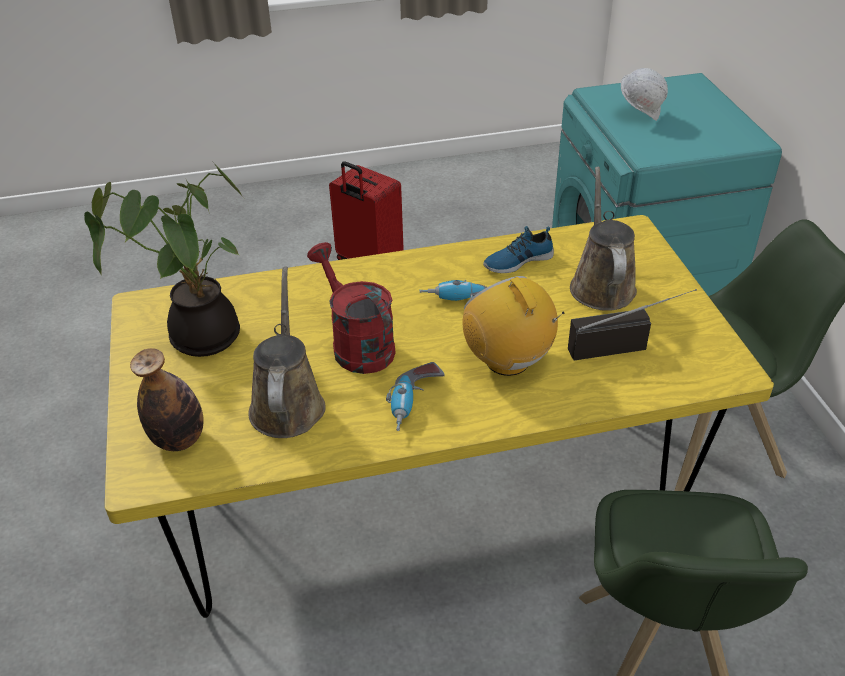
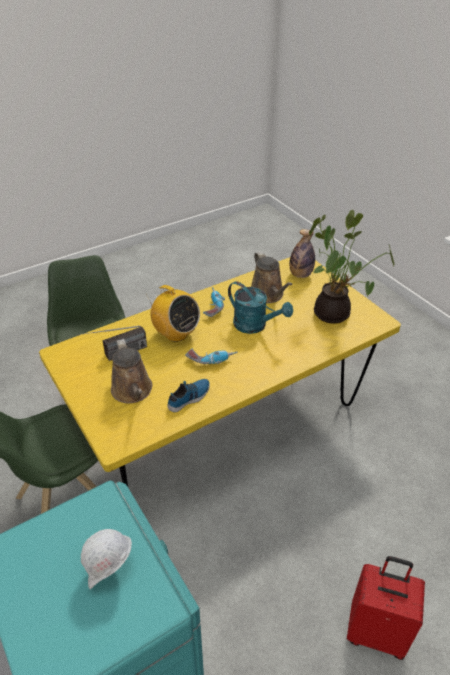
camera: 160 degrees right, 0 degrees up
(357, 344) = (255, 326): red watering can -> turquoise watering can

